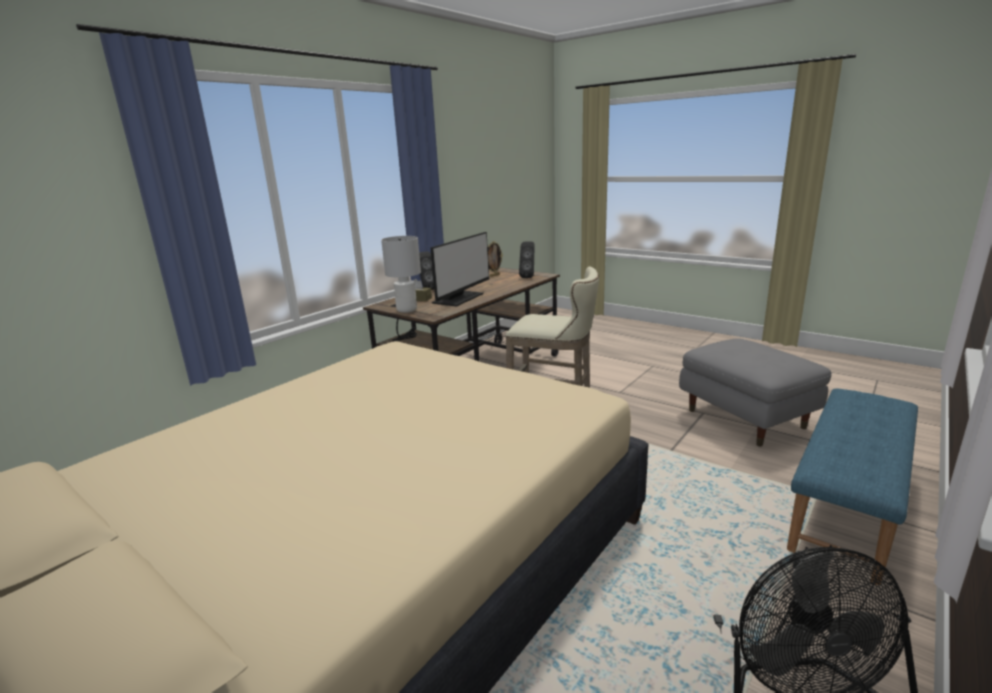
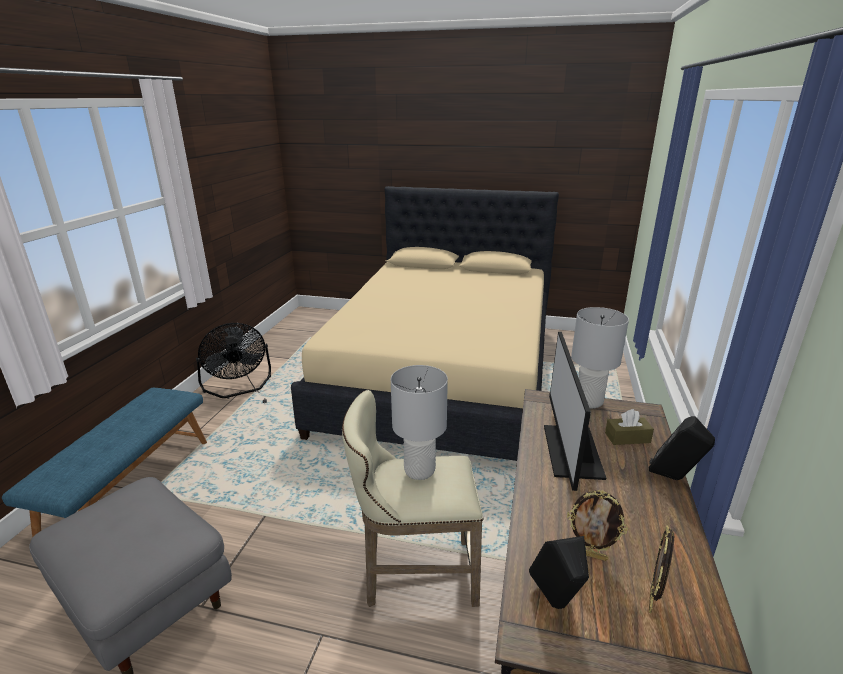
camera: 155 degrees right, 5 degrees up
(501, 281) = (590, 555): none -> picture frame
(549, 318) = (419, 473): none -> grey table lamp

